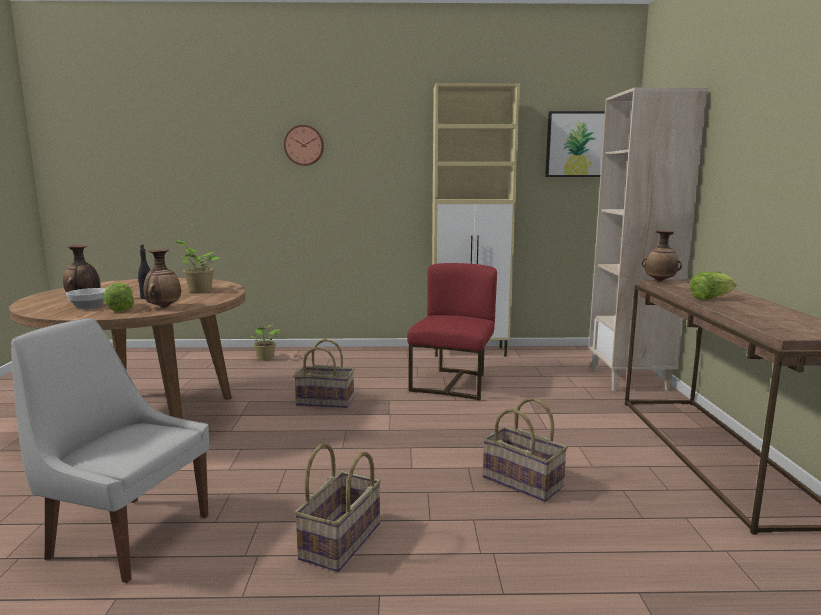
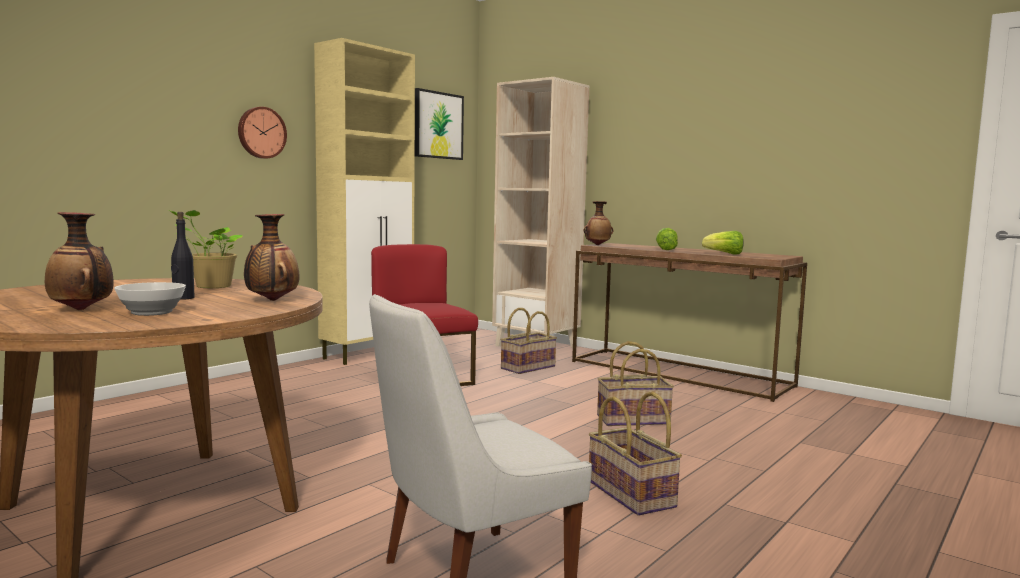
camera: 50 degrees left, 5 degrees down
(121, 308) = (219, 307): lettuce -> lettuce (724, 254)
(265, 359) = (133, 411): potted plant -> none
(304, 145) = (153, 90): wall clock -> wall clock (261, 132)
(326, 401) = (340, 424): basket -> basket (527, 367)

